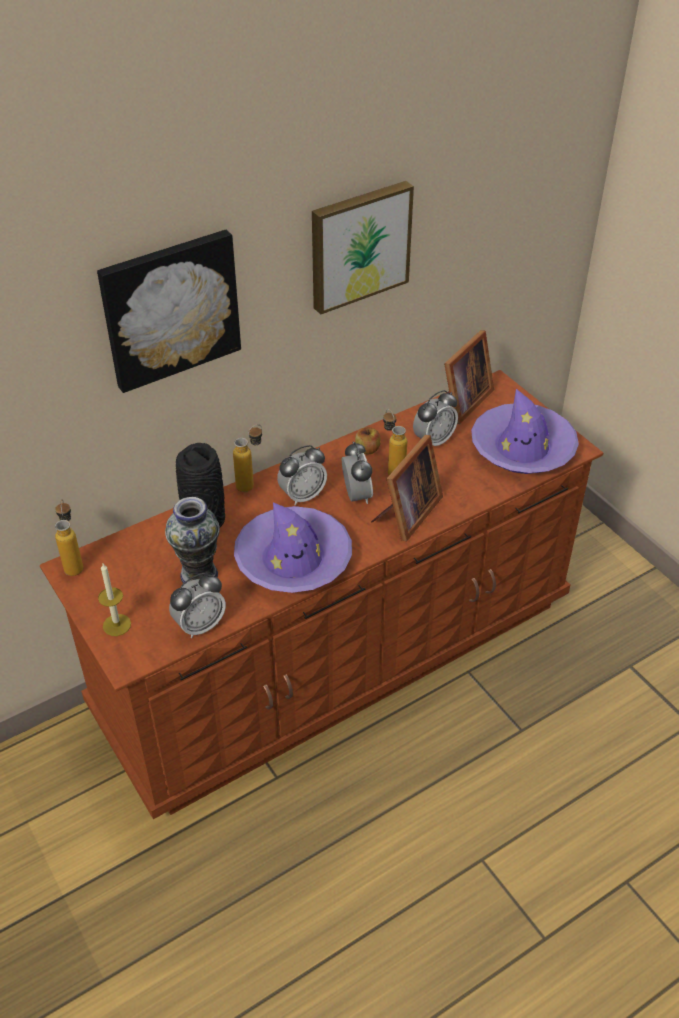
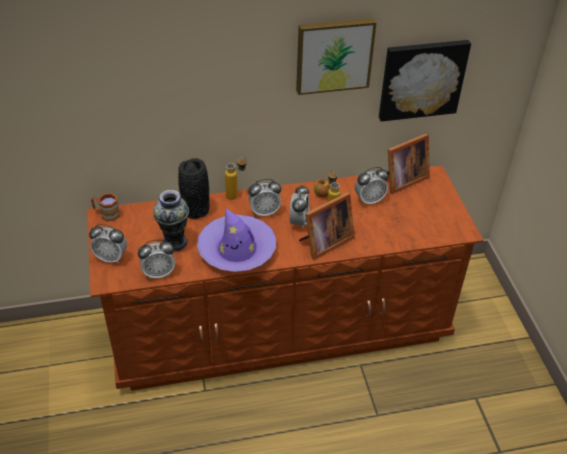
camera: 20 degrees right, 0 degrees up
(74, 564) = (106, 214): bottle -> brown mug
(117, 625) = (111, 258): candle -> alarm clock
(170, 308) = (190, 67): picture -> picture (421, 79)
(523, 448) = (427, 221): purple hat -> none

